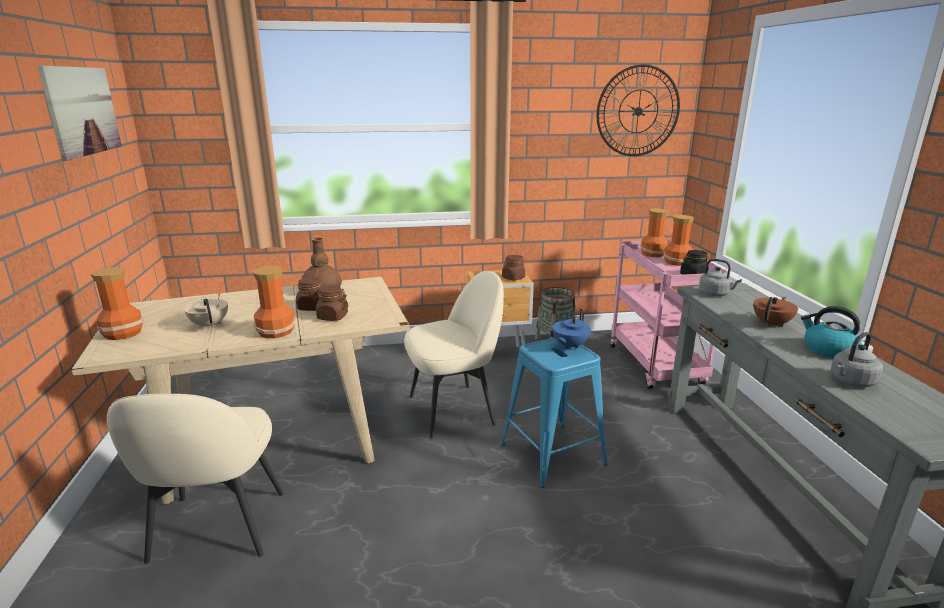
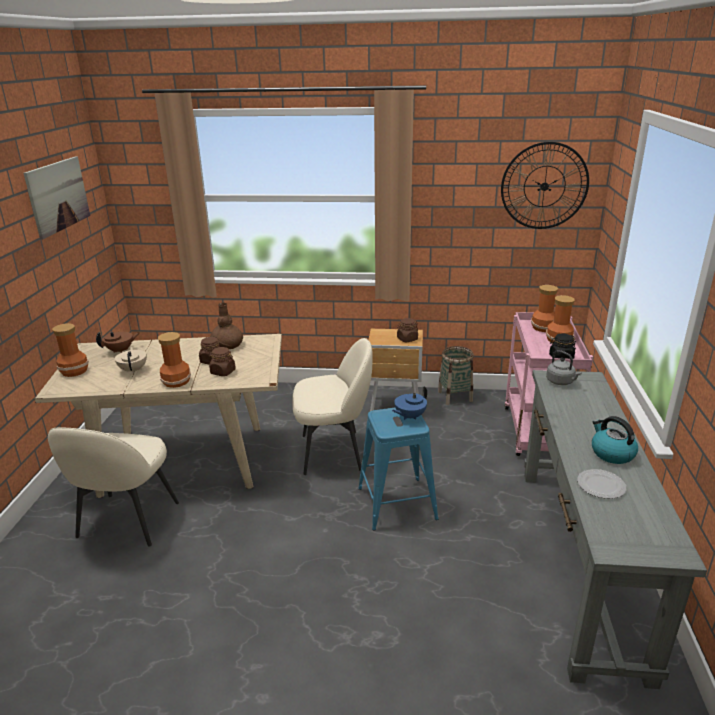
camera: 15 degrees right, 5 degrees up
(772, 324) = (585, 420): brown teapot -> brown teapot (120, 350)
(851, 381) = (600, 486): grey kettle -> plate

